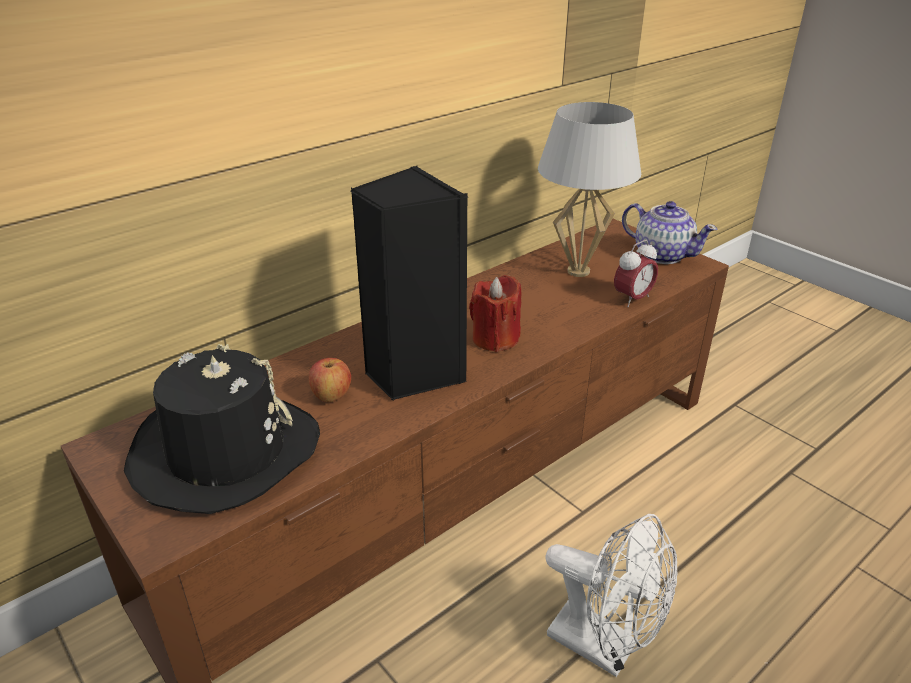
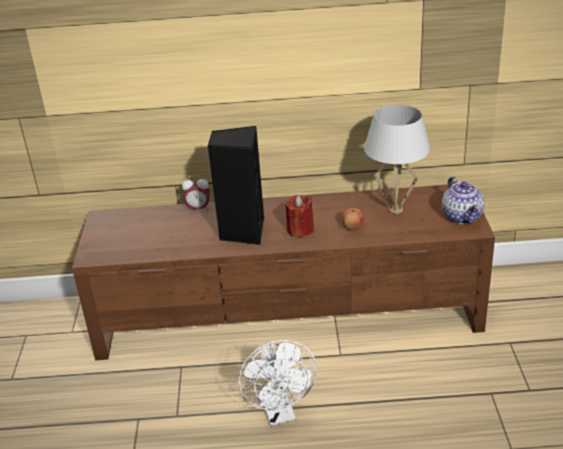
camera: 40 degrees right, 0 degrees up
(225, 452) = (137, 235): black hat -> none
(331, 396) = (198, 229): apple -> apple (352, 227)
(632, 299) = (401, 235): alarm clock -> alarm clock (198, 209)

